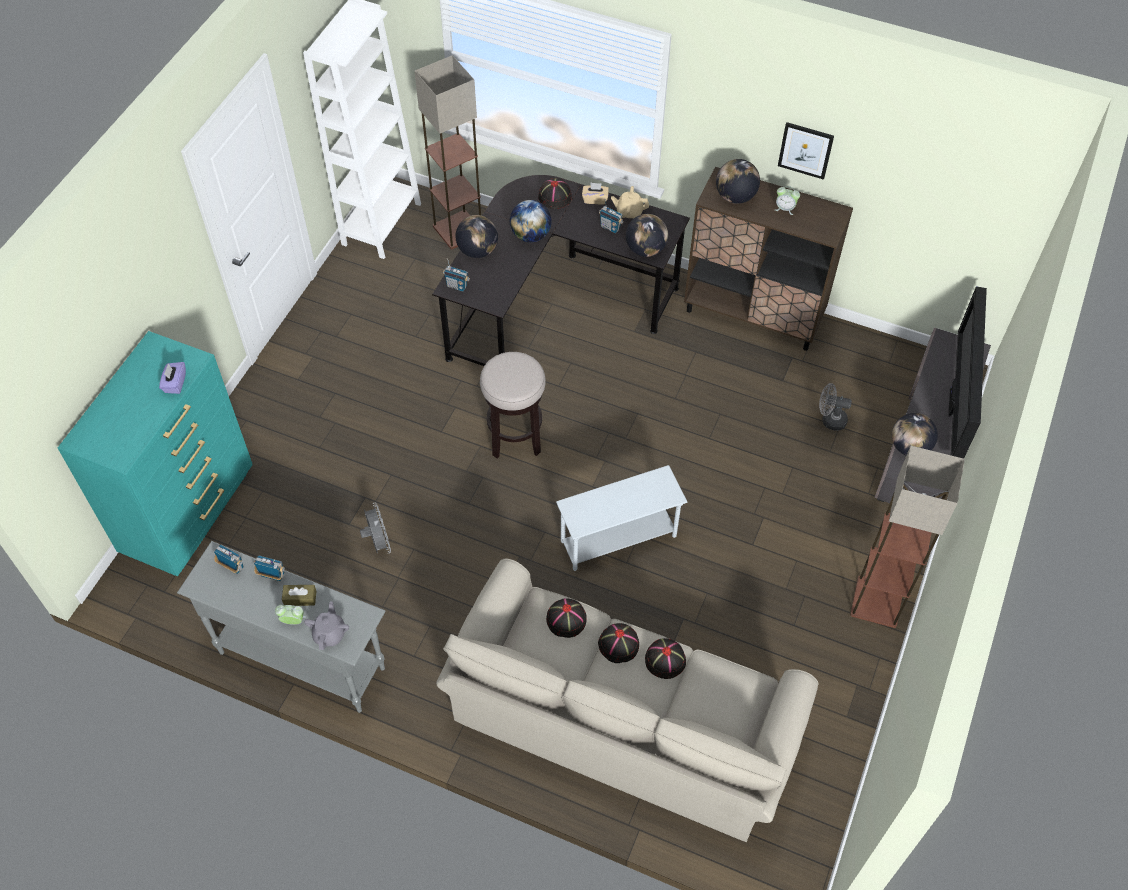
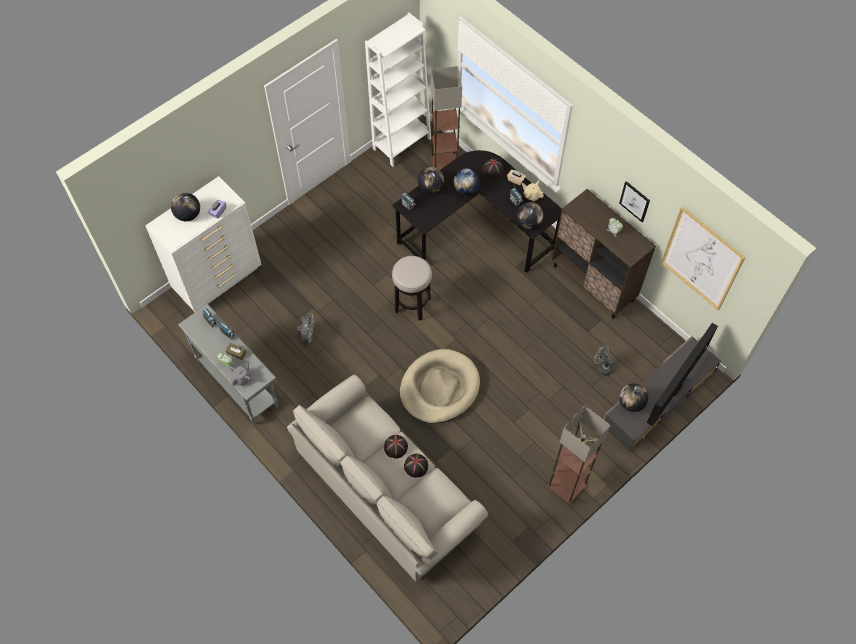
camera: 25 degrees right, 5 degrees up
(190, 512) = (218, 278): turquoise dresser -> white dresser
(566, 620) = (374, 422): black hat -> none
(619, 540) = (439, 388): white side table -> beige dog bed
(735, 196) = (587, 212): globe -> globe (188, 215)
(938, 194) = (701, 259): none -> picture

